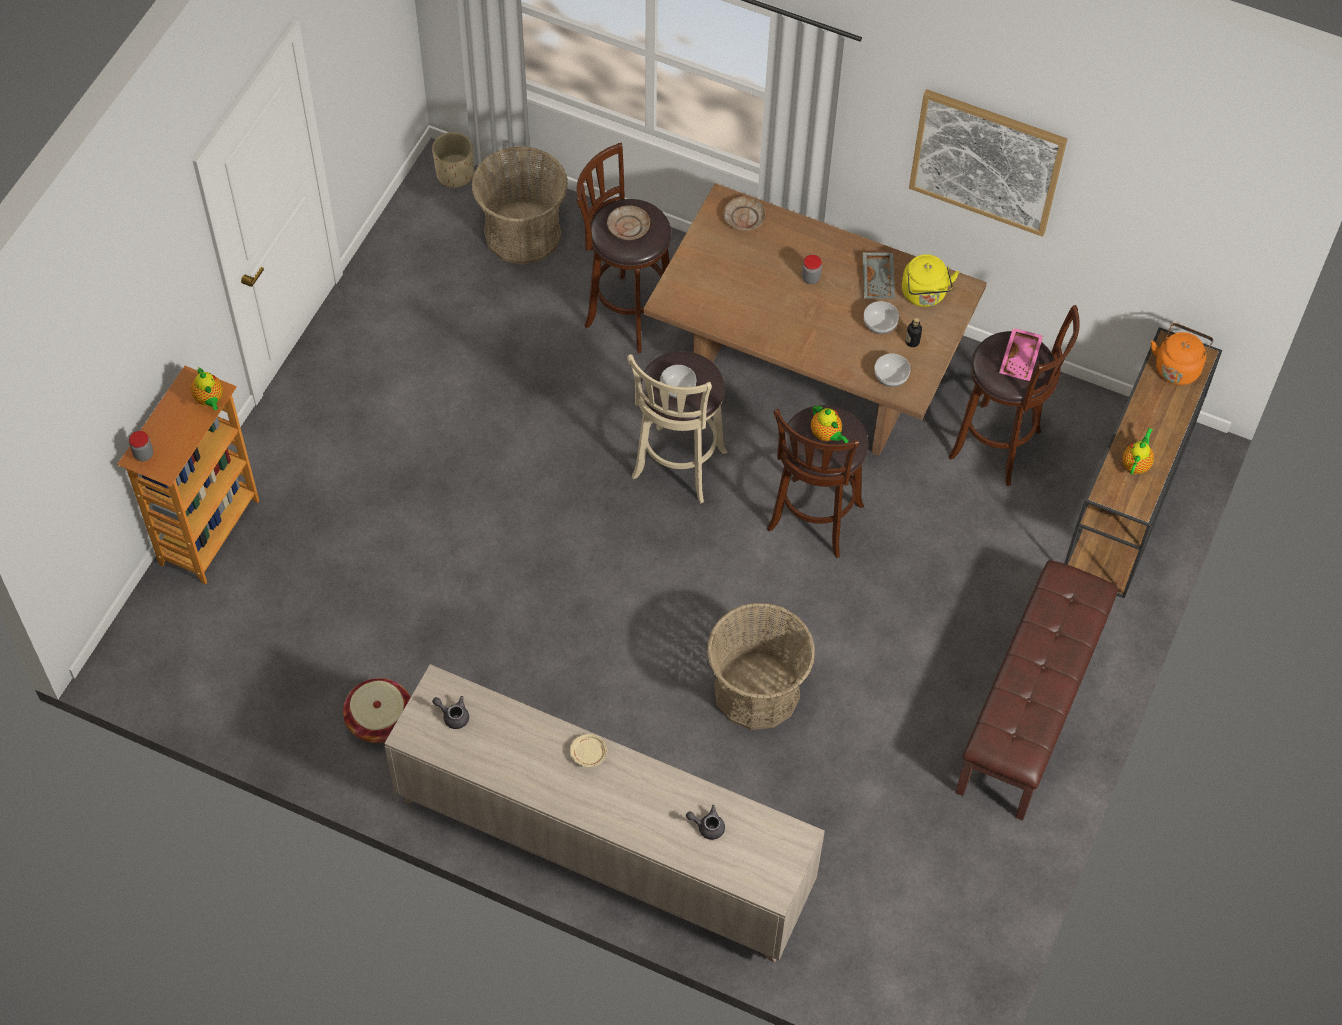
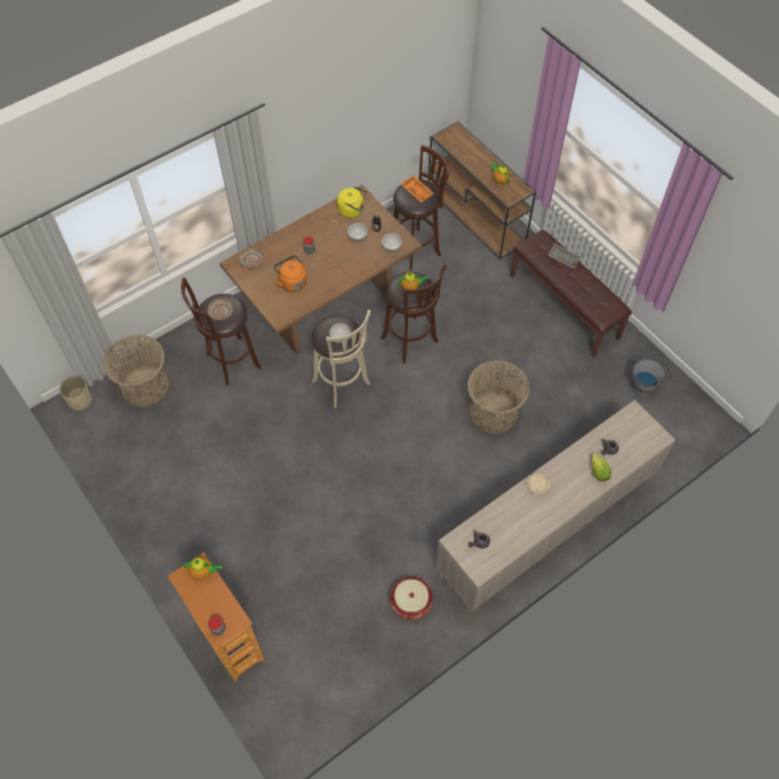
camera: 60 degrees left, 0 degrees up
(659, 827) = (598, 472): none -> lettuce
(879, 280) = (330, 224): grey tray -> grey tray (563, 258)
(955, 893) = (645, 383): none -> grey bucket
(986, 161) = (334, 123): picture -> none
(1021, 359) = (417, 191): pink tray -> orange tray
(1177, 367) = (456, 140): orange kettle -> orange kettle (292, 282)

